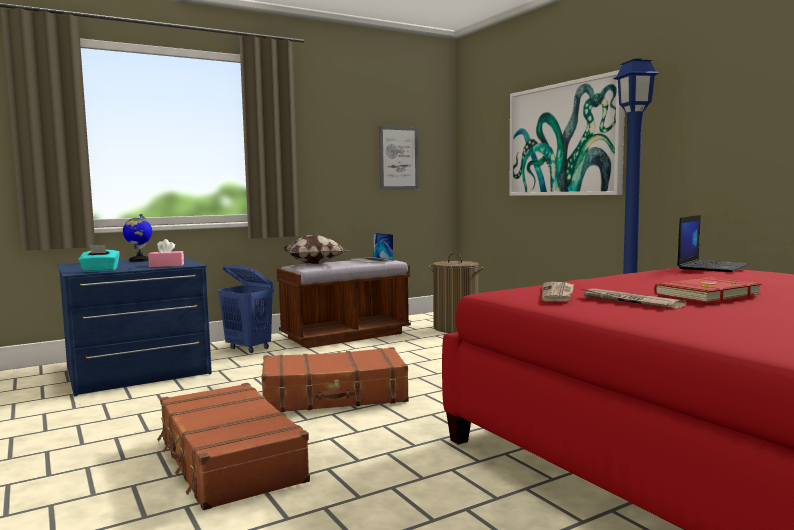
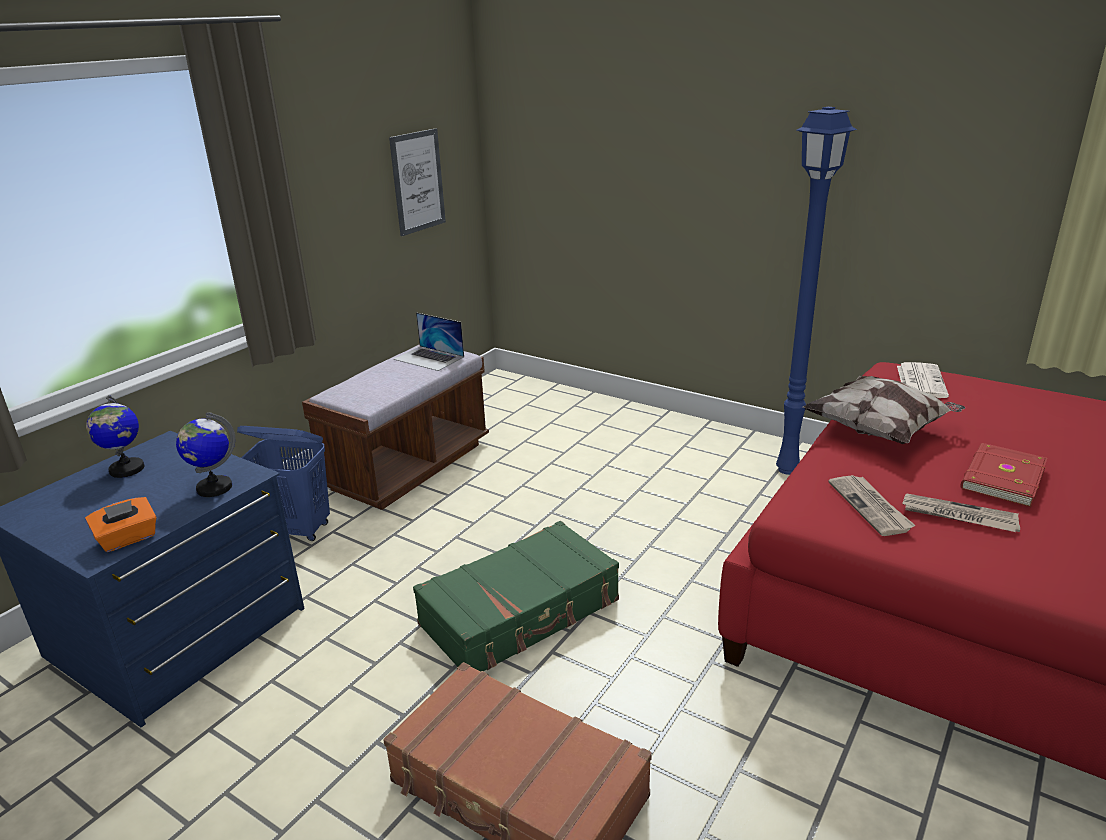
camera: 25 degrees left, 20 degrees up
(100, 271) = (128, 539): turquoise tissue box -> orange tissue box
(166, 265) = (214, 488): pink tissue box -> globe
(316, 263) = (362, 384): pillow -> pillow (880, 431)
(334, 396) = (521, 613): brown suitcase -> green suitcase
(455, 328) = (535, 418): laundry basket -> none
(563, 139) = (676, 168): picture -> none
(712, 267) = (920, 381): laptop -> newspaper

